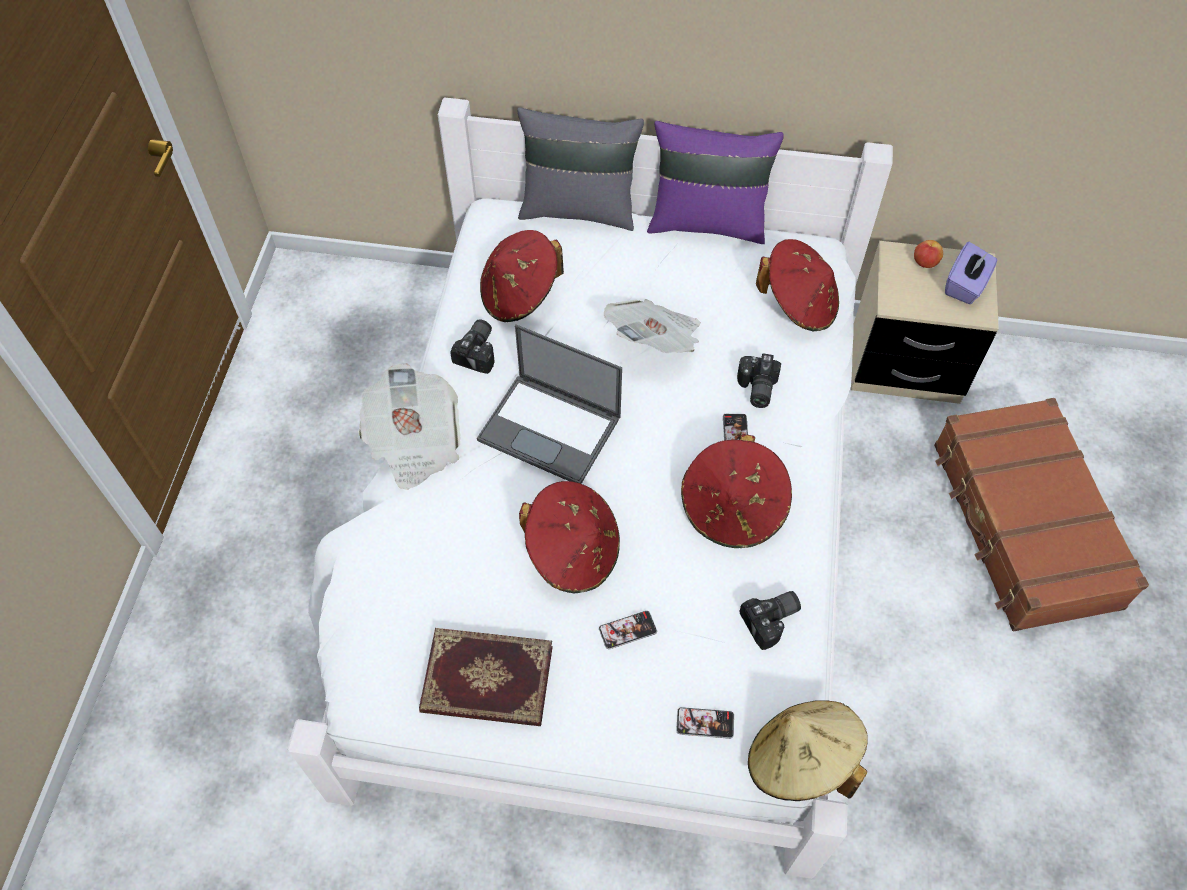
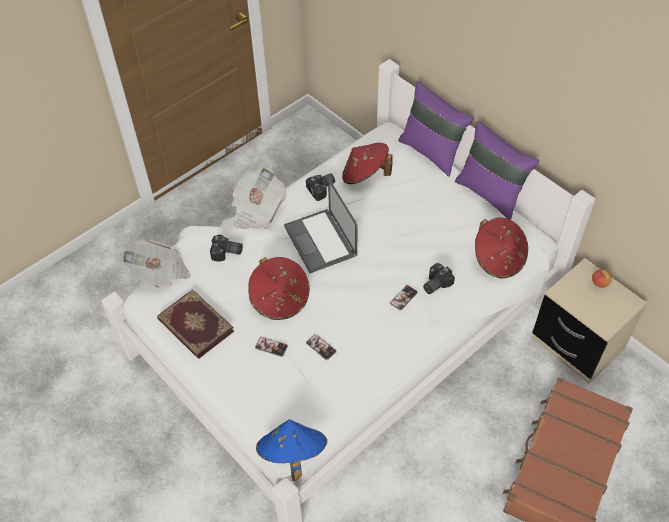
camera: 40 degrees right, 5 degrees down
(579, 209) = (432, 152): grey pillow -> purple pillow
(655, 341) = (407, 233): newspaper -> newspaper (160, 273)
(705, 723) = (267, 408): phone -> phone (321, 347)
(733, 510) = (370, 330): red hat -> none
(772, 622) = (339, 389): camera -> camera (227, 253)
(800, 761) = (292, 454): beige hat -> blue hat
(965, 285) = (611, 308): purple tissue box -> none

